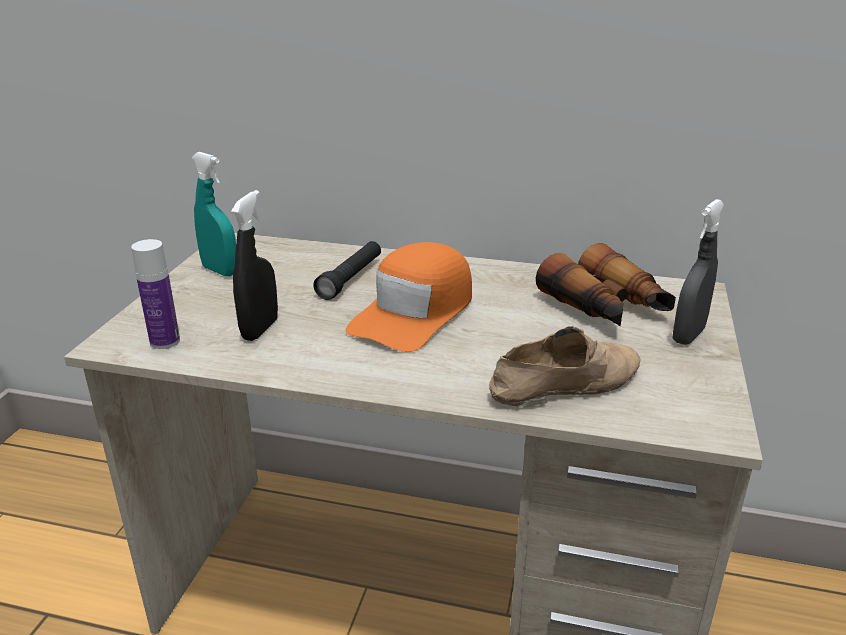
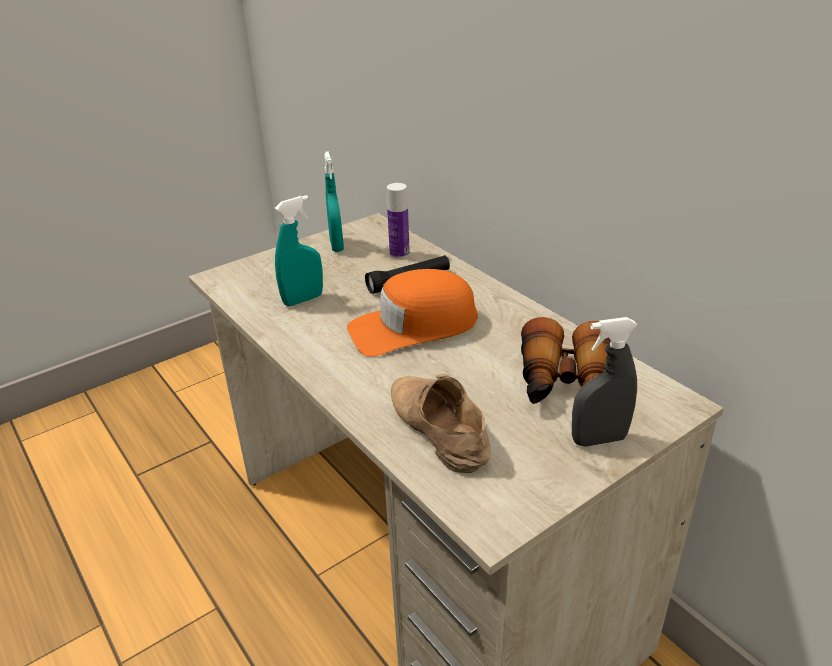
camera: 40 degrees right, 5 degrees up
(165, 341) = (244, 287): bottle -> bottle (399, 254)
(260, 329) = (303, 300): black spray bottle -> turquoise spray bottle
(564, 382) = (436, 428): beige shoe -> beige shoe turned 135 degrees counterclockwise

